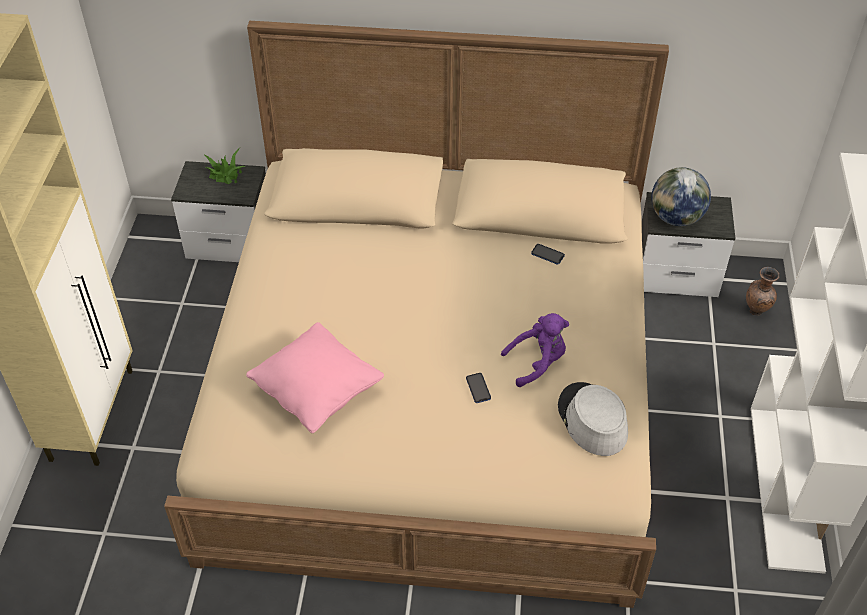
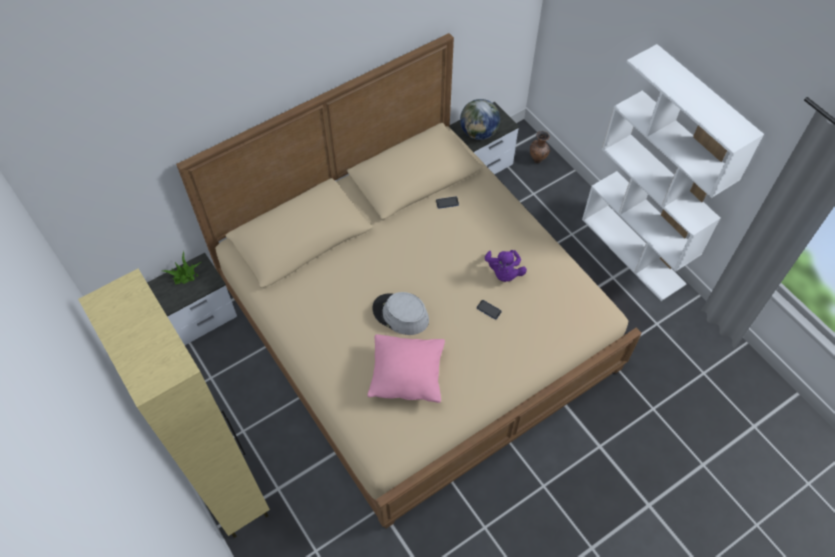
camera: 40 degrees left, 10 degrees up
(537, 363) = (504, 272): purple plush toy -> purple plush toy turned 150 degrees clockwise
(592, 420) = (560, 286): grey hat -> grey hat (400, 314)

